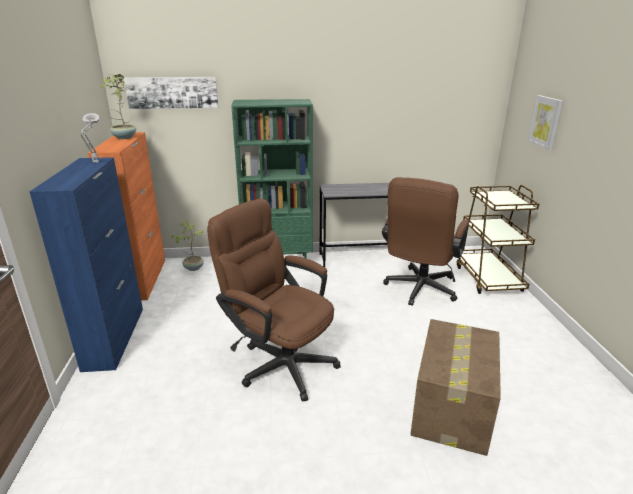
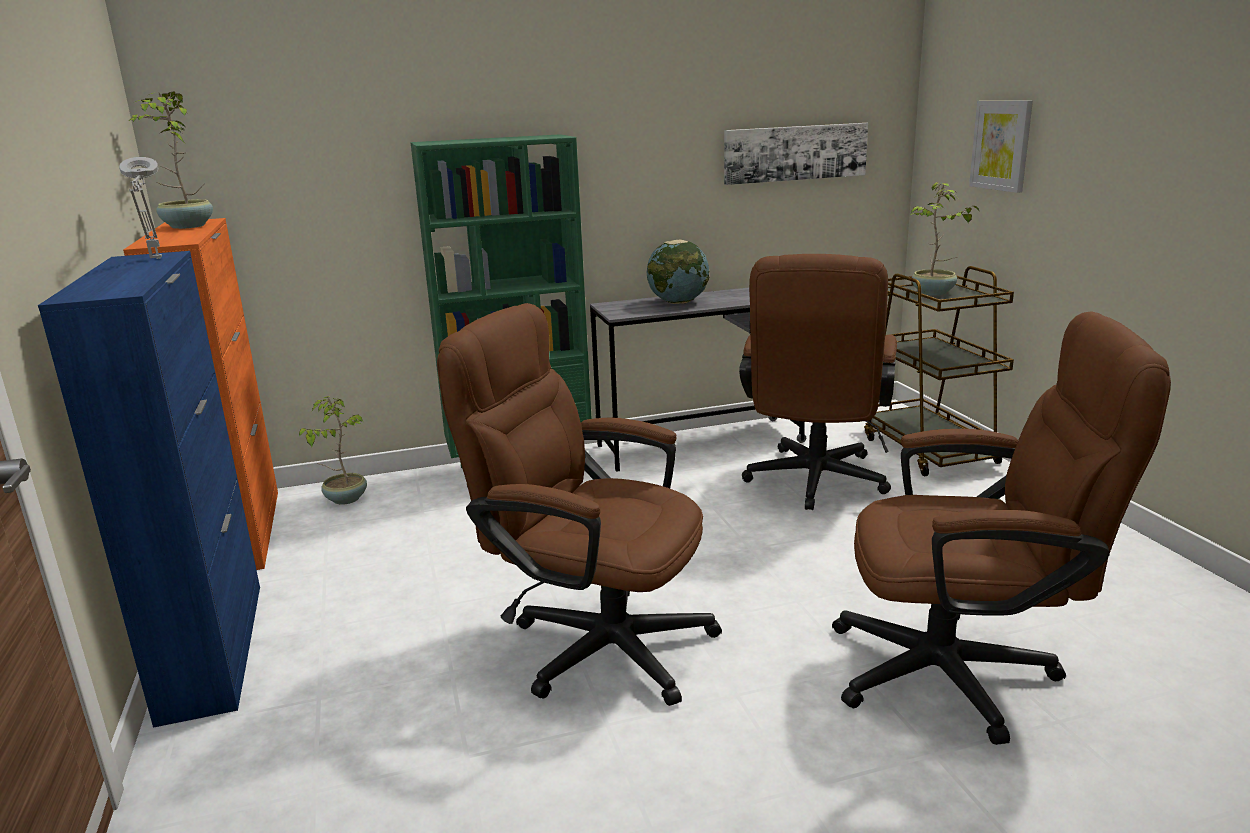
camera: 10 degrees left, 5 degrees down
(172, 92) = (281, 133): picture -> picture (795, 153)
(363, 188) = (678, 302): none -> globe
(452, 409) = (964, 673): cardboard box -> brown office chair
(498, 198) = (933, 293): none -> potted plant

